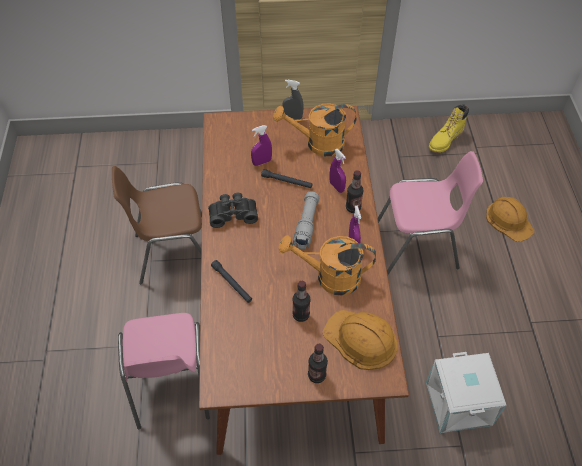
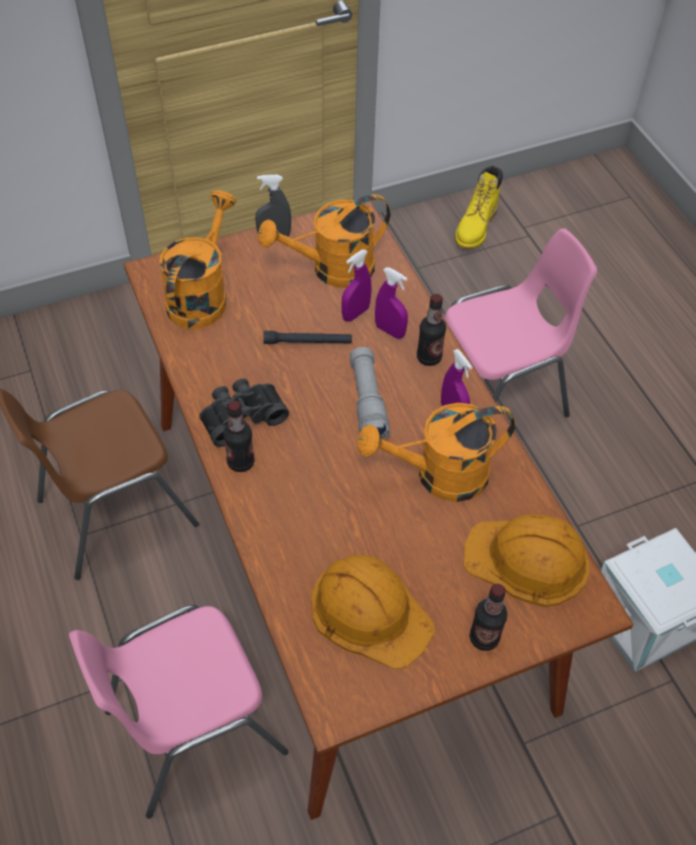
camera: 20 degrees left, 0 degrees up
(171, 384) = (192, 730): pink chair -> pink chair turned 90 degrees clockwise
(232, 284) = (287, 530): black flashlight -> none
(238, 141) = (201, 295): none -> orange watering can
(262, 162) = (254, 321): purple spray bottle -> purple spray bottle (355, 313)
(301, 315) = (419, 549): bottle -> bottle (241, 462)
(509, 220) = (611, 325): orange hard hat -> orange hard hat (370, 612)

